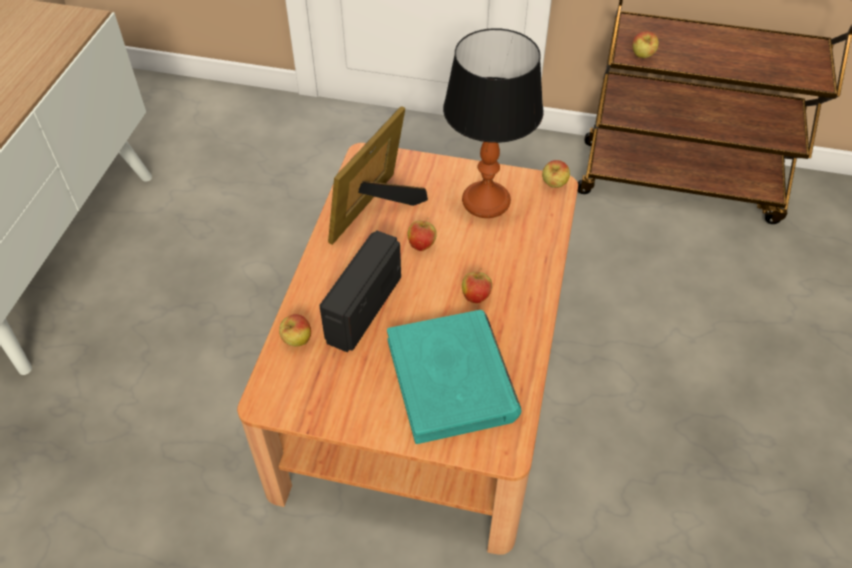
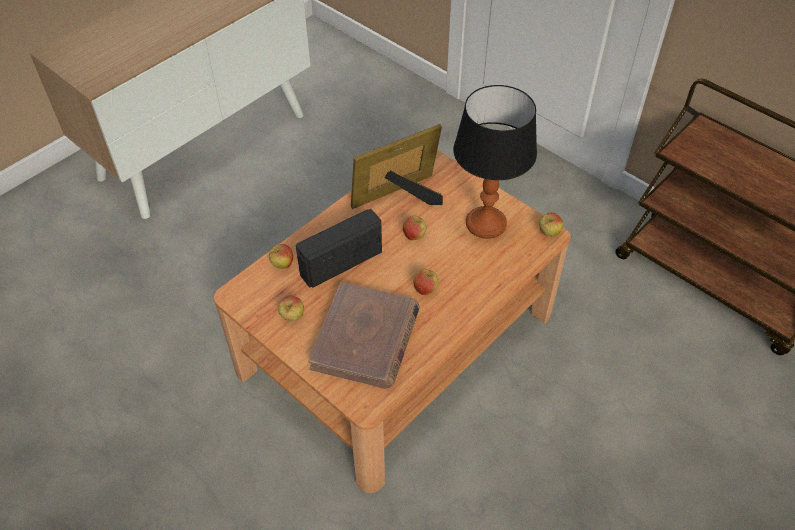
camera: 30 degrees right, 0 degrees up
(452, 379) = (366, 338): turquoise book -> brown book
(642, 57) = (688, 157): apple -> apple (292, 317)

